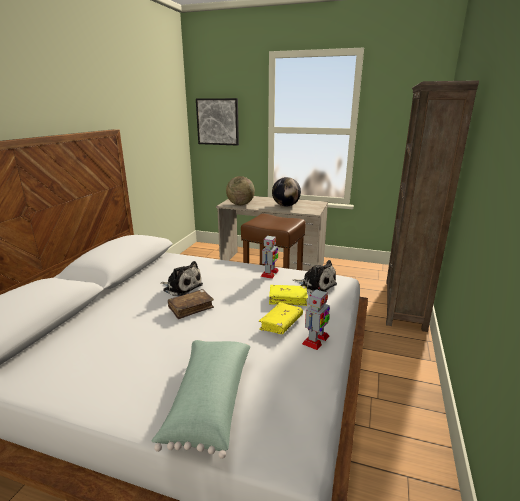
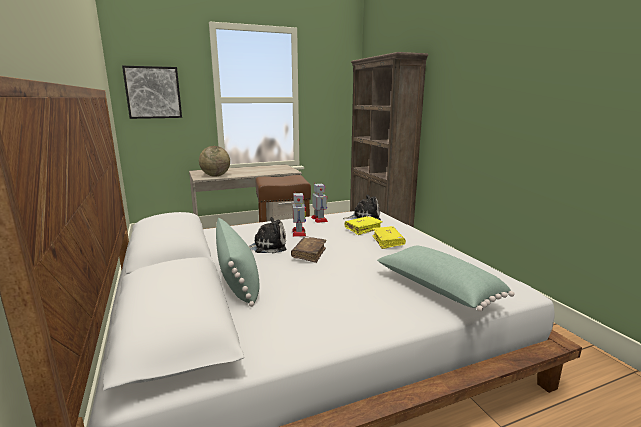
camera: 40 degrees left, 5 degrees down
(111, 310) = (238, 279): none -> green pillow
(286, 206) = (259, 171): globe -> none
(315, 340) = (423, 242): toy robot -> toy robot (299, 233)

